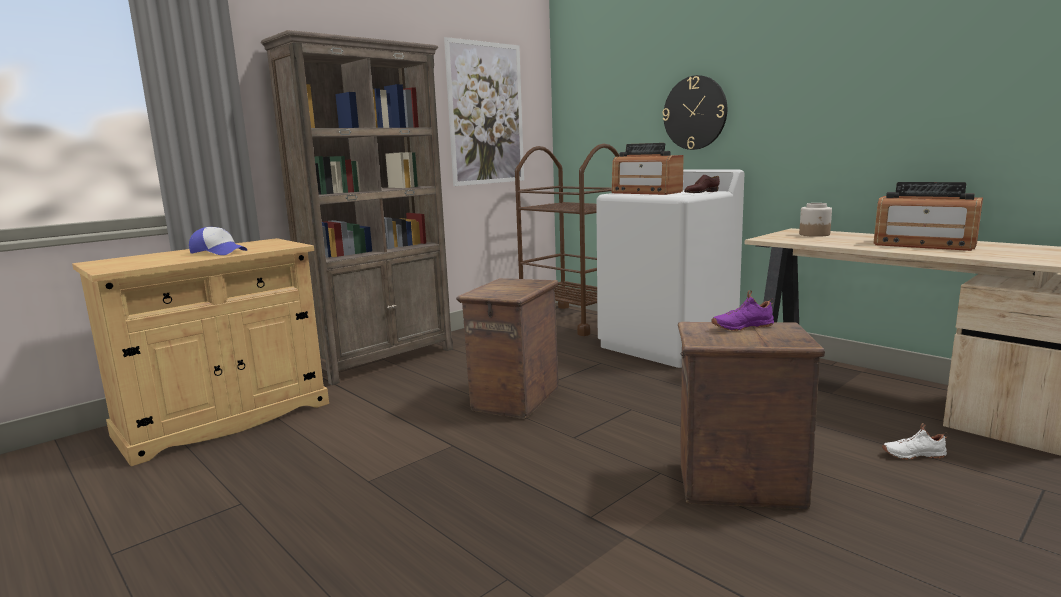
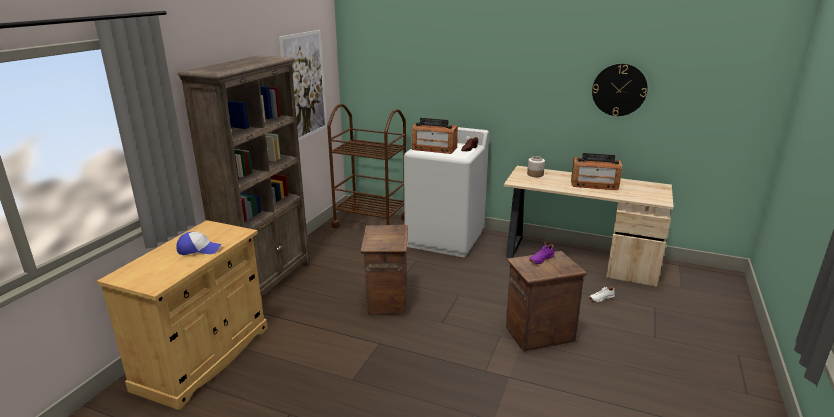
camera: 25 degrees left, 10 degrees up
(695, 113) = (454, 89): wall clock -> wall clock (619, 90)

